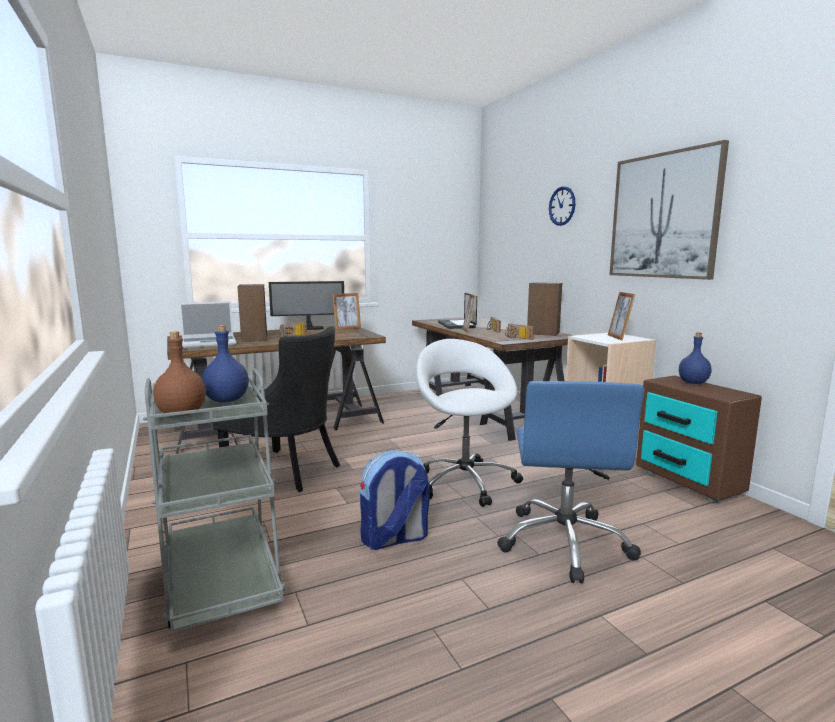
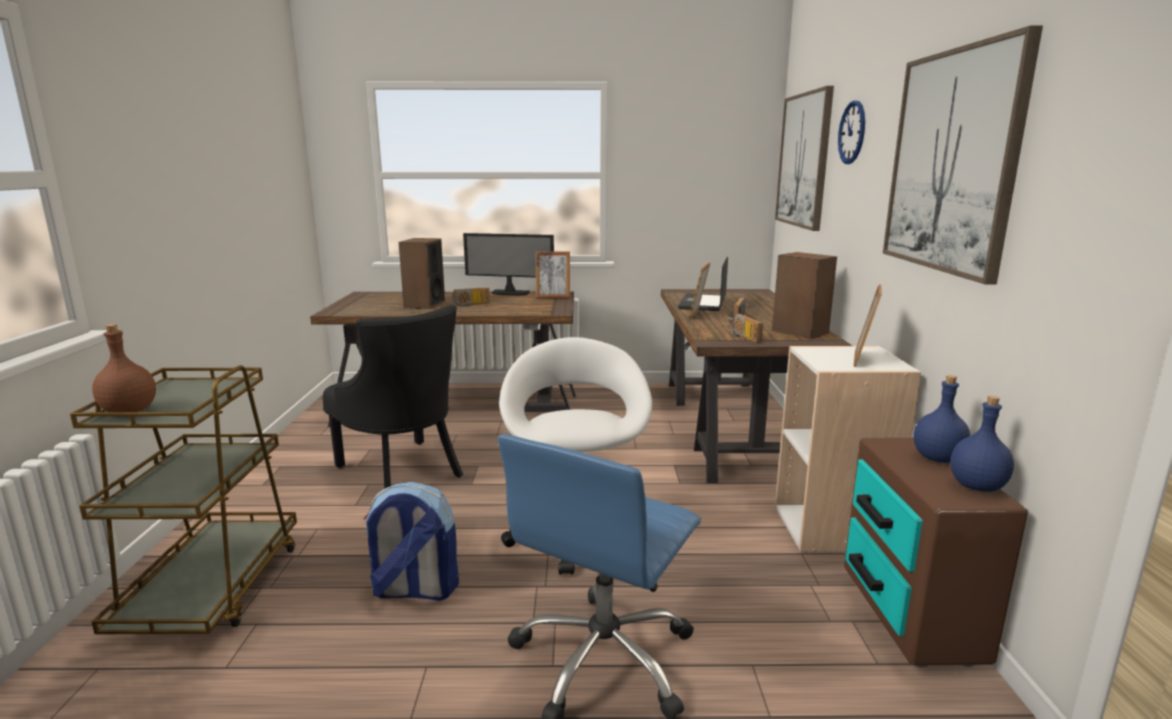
camera: 25 degrees right, 5 degrees up
(210, 343) = (371, 306): laptop -> none
(221, 580) = (213, 588): grey cart -> brown cart
(227, 400) = (198, 399): blue bottle -> blue bottle (977, 486)
(509, 227) = (804, 160): none -> picture

